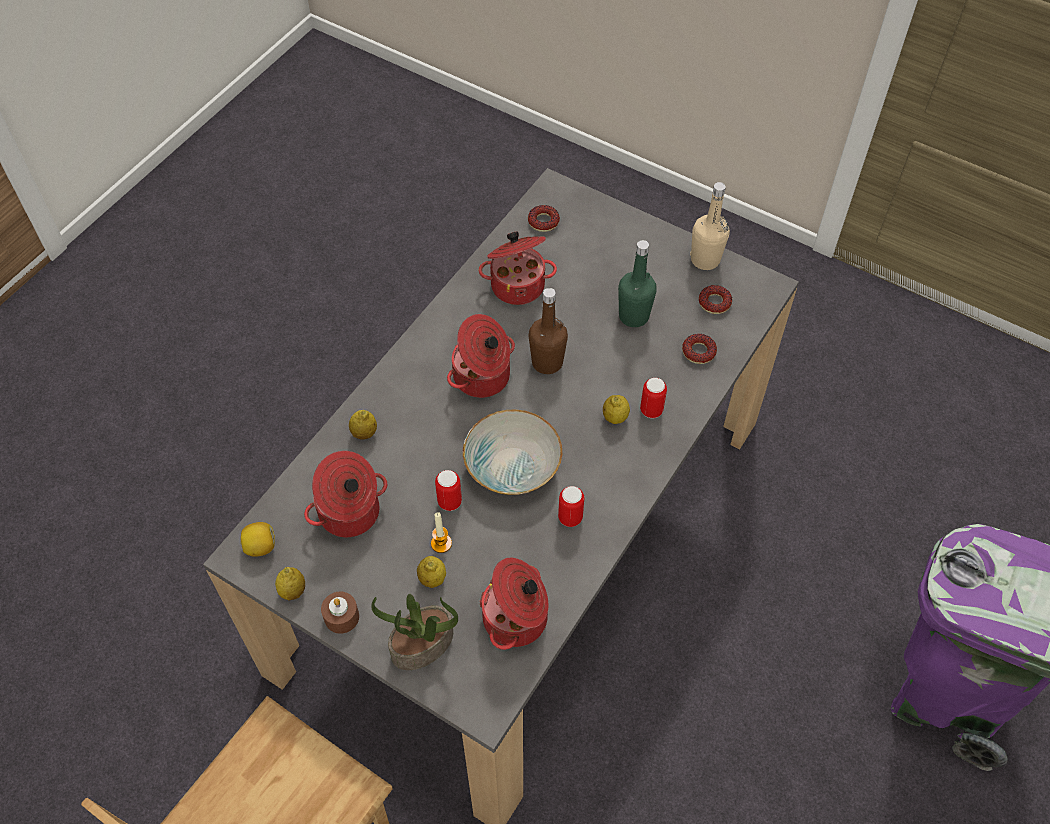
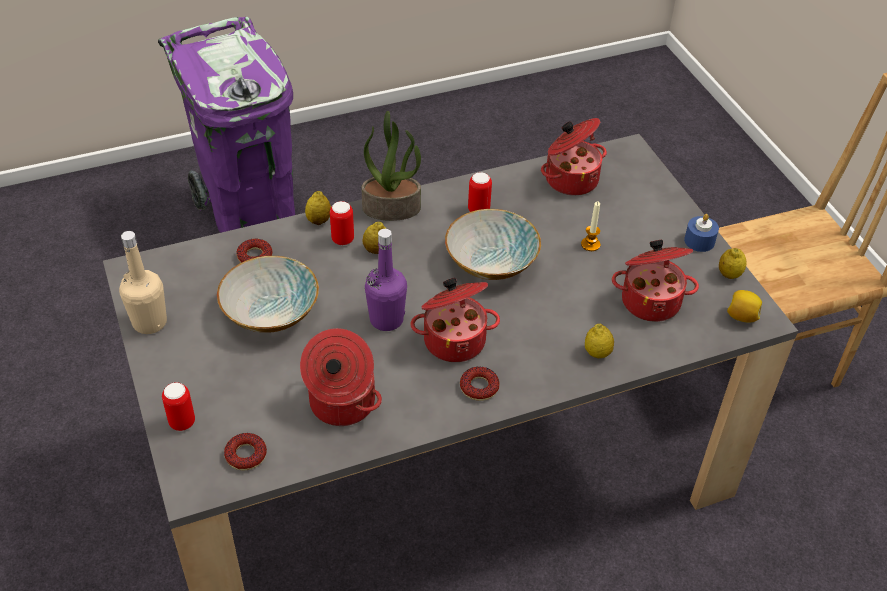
camera: 145 degrees left, 10 degrees down
(341, 617) = (699, 241): brown candle -> blue candle
(422, 646) = (649, 198): potted plant -> potted plant (392, 207)
(432, 579) = (614, 228): lemon -> lemon (319, 221)
(449, 502) = (562, 266): can -> can (182, 422)
(547, 362) = (386, 319): brown bottle -> purple bottle
(633, 316) = (271, 313): green bottle -> bowl
(714, 303) = (192, 284): donut -> donut (479, 387)

